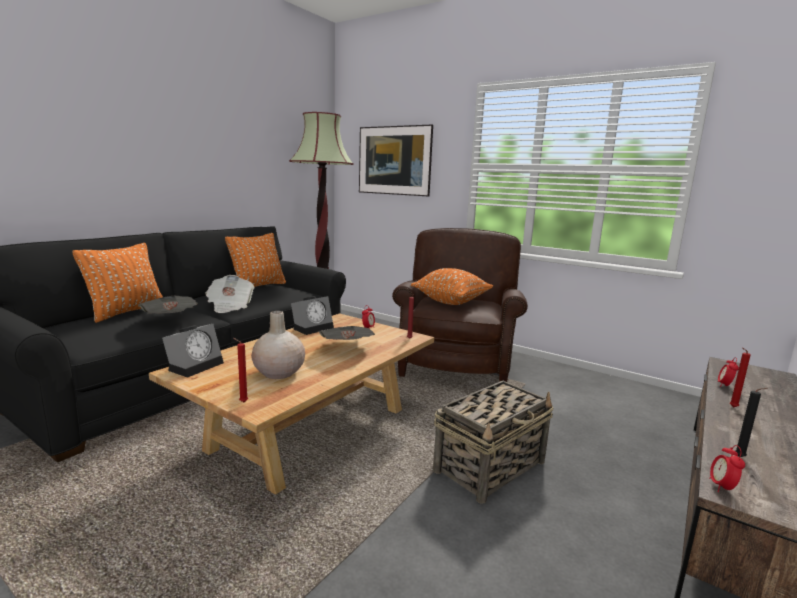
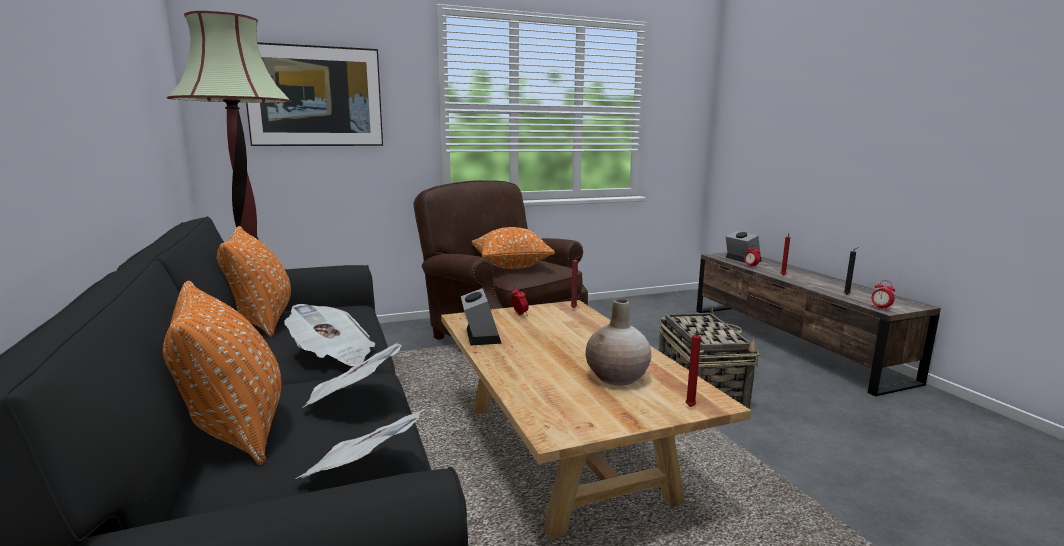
camera: 55 degrees left, 0 degrees up
(196, 365) = (545, 418): alarm clock -> alarm clock (741, 259)
(346, 348) = (573, 335): newspaper -> newspaper (364, 473)

